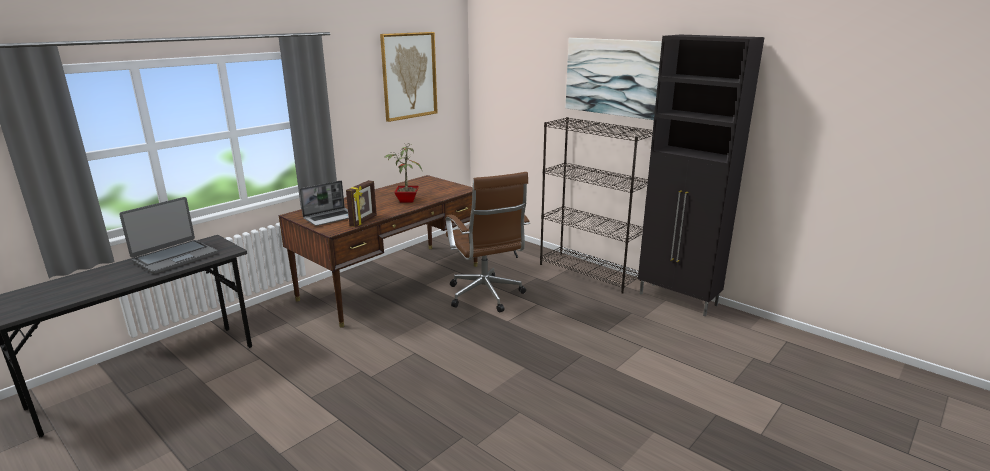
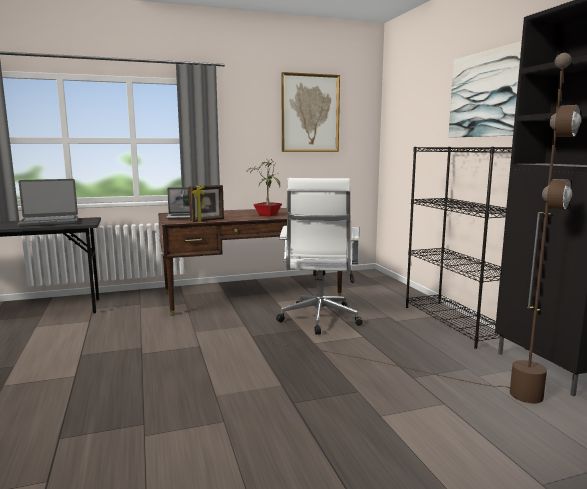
camera: 30 degrees right, 10 degrees down
(486, 296) = (319, 320): brown office chair -> white office chair
(621, 325) = (439, 376): none -> brown floor lamp

